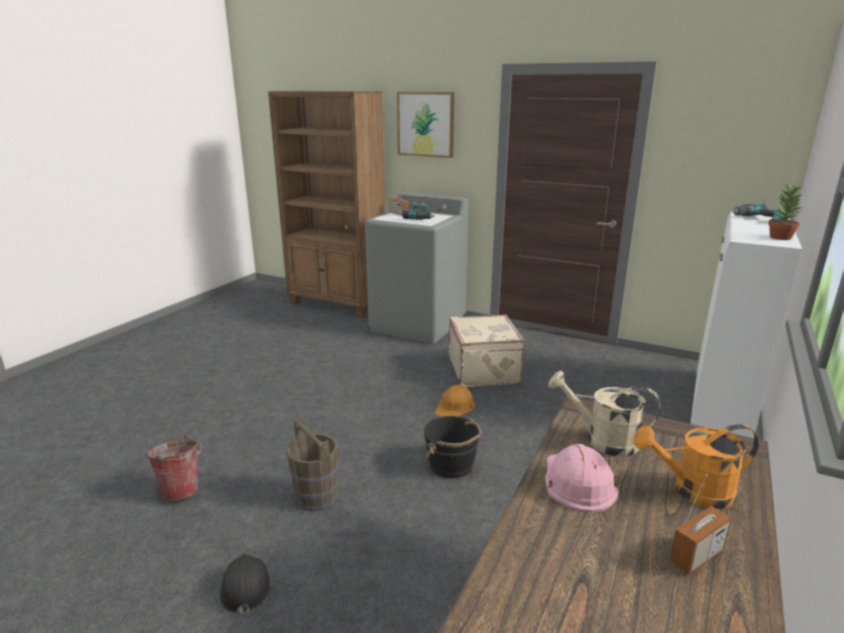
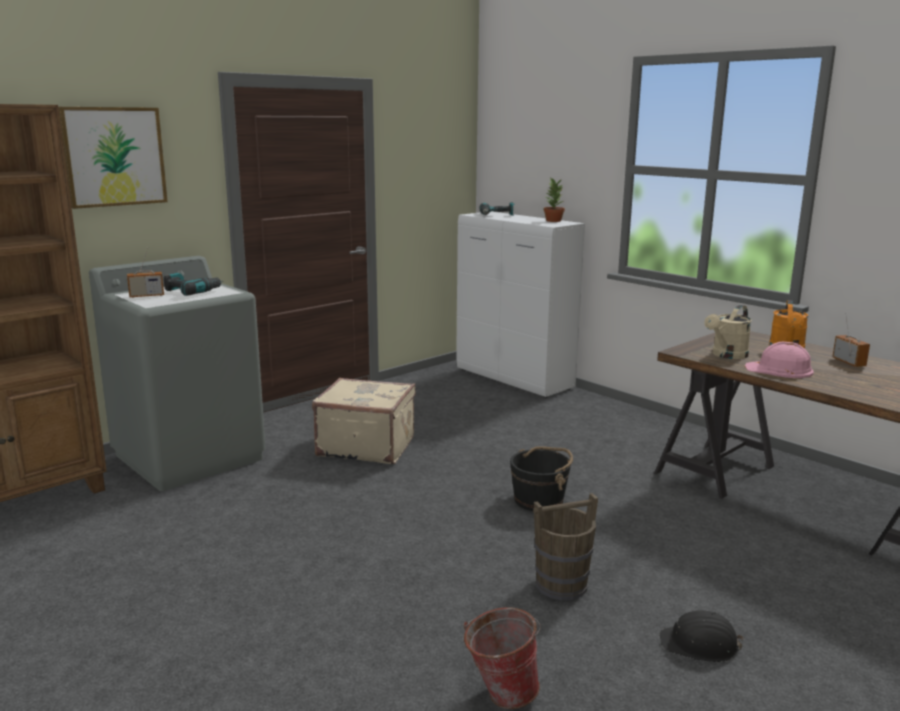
camera: 70 degrees left, 5 degrees down
(455, 406) = (431, 477): orange hard hat -> none

